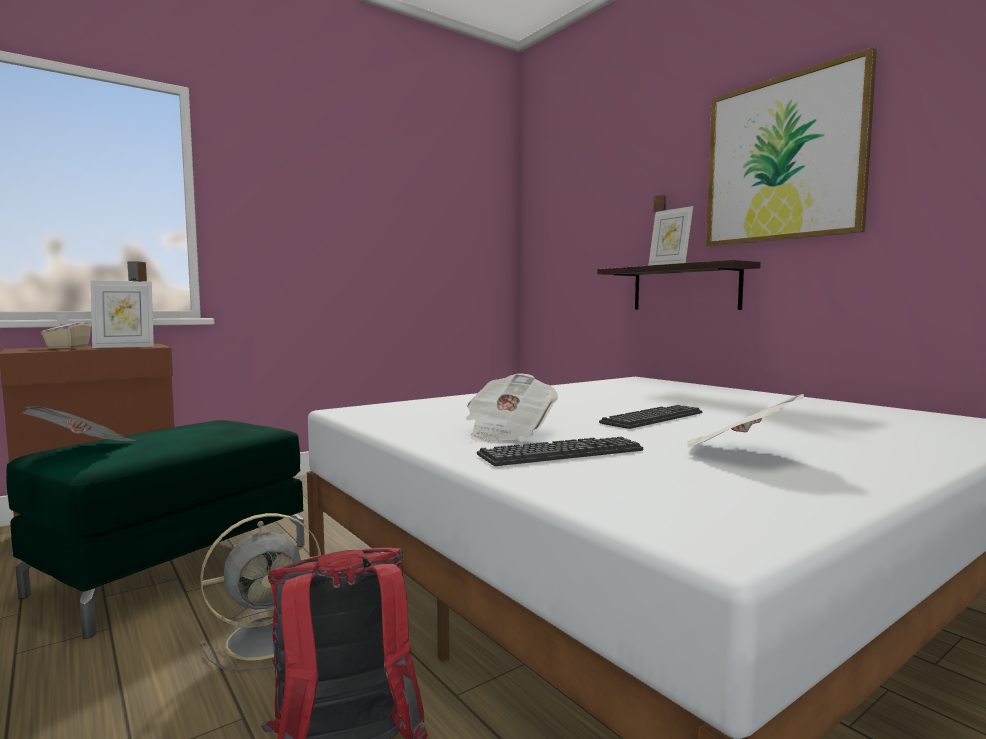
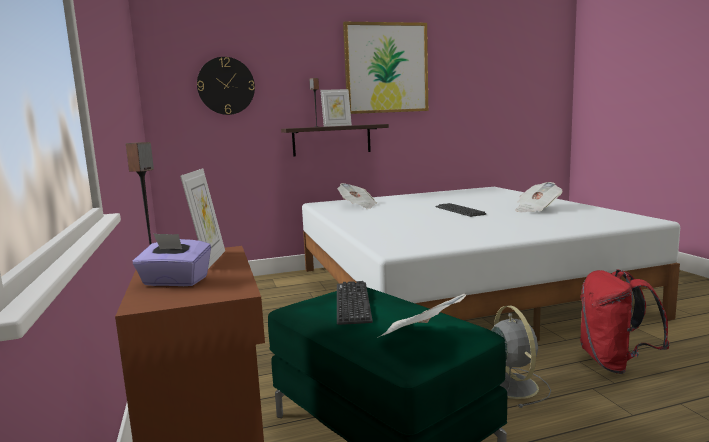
camera: 70 degrees left, 5 degrees up
(67, 347) = (175, 281): beige tissue box -> purple tissue box
(507, 433) = (490, 227): newspaper -> newspaper (358, 206)
(561, 453) = (537, 224): keyboard -> keyboard (353, 303)
(578, 219) = (226, 86): none -> wall clock

